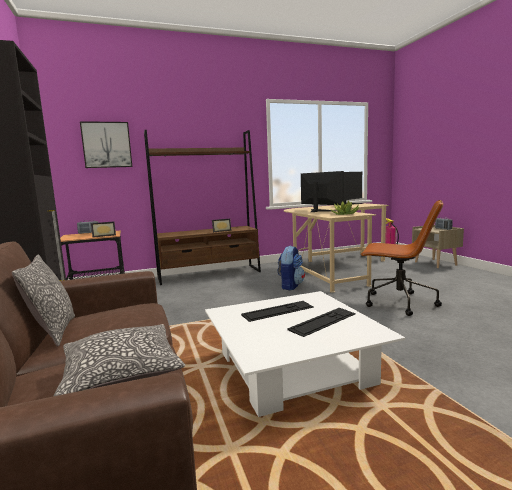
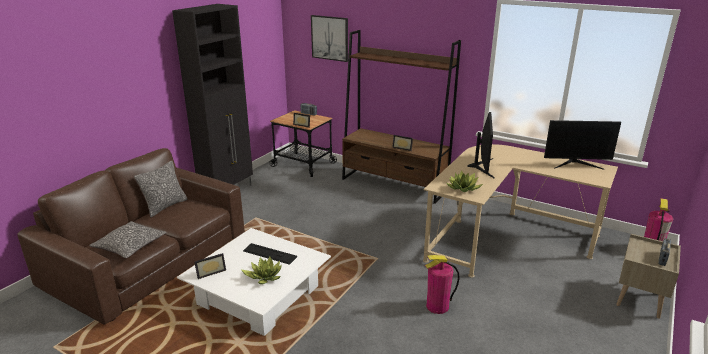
camera: 50 degrees right, 15 degrees up
(269, 347) = (210, 272): none -> picture frame
(290, 286) = (413, 234): backpack -> none
(323, 321) = (264, 277): keyboard -> potted plant
(398, 303) = (437, 306): brown office chair -> fire extinguisher

